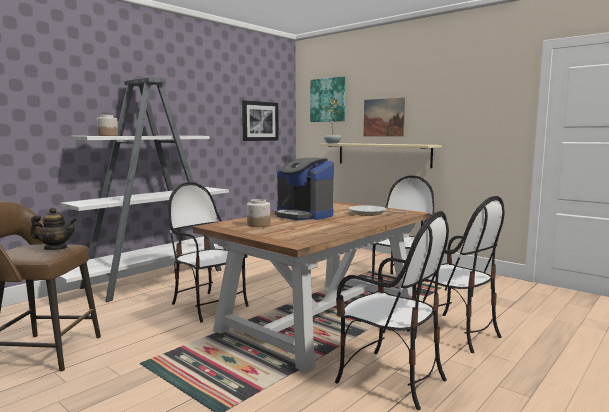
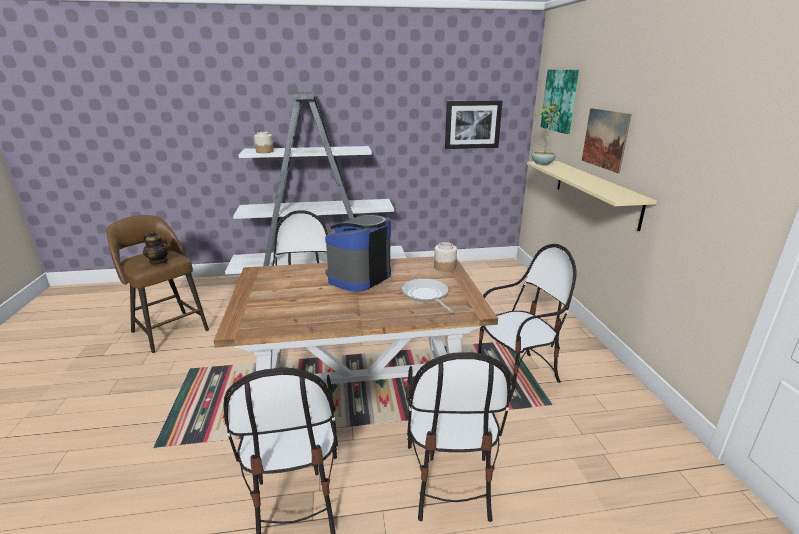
camera: 40 degrees right, 15 degrees up
(258, 225) = (286, 282): jar -> jar (444, 267)
(304, 215) = (358, 277): coffee machine -> coffee machine turned 45 degrees clockwise

